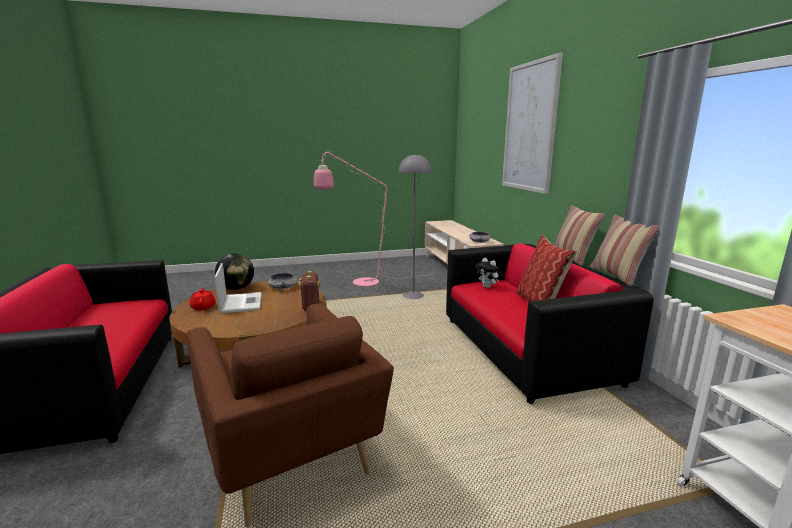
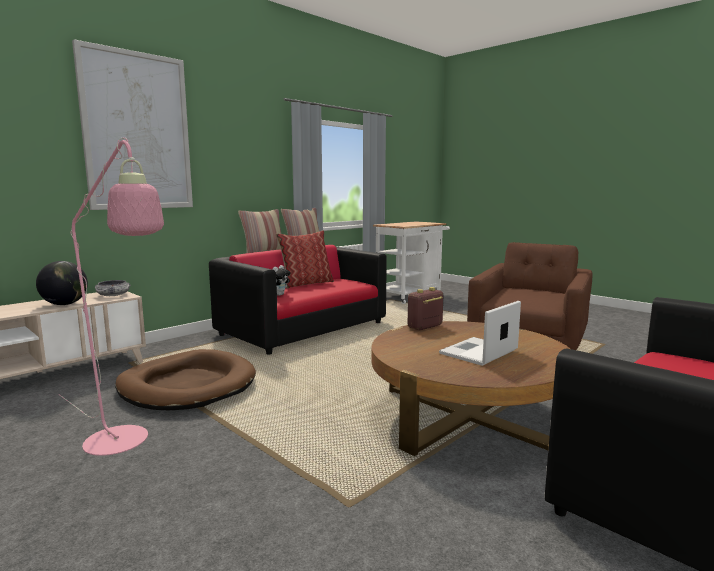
camera: 120 degrees left, 5 degrees down
(203, 307) = (525, 364): red teapot -> none
(236, 288) = (451, 372): globe -> globe (65, 304)
(282, 287) = (401, 351): bowl -> none
(413, 295) = (187, 386): grey floor lamp -> brown dog bed

